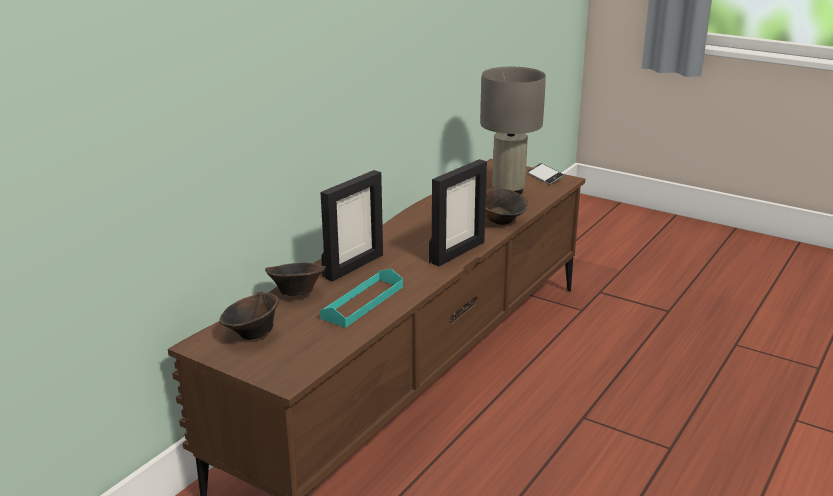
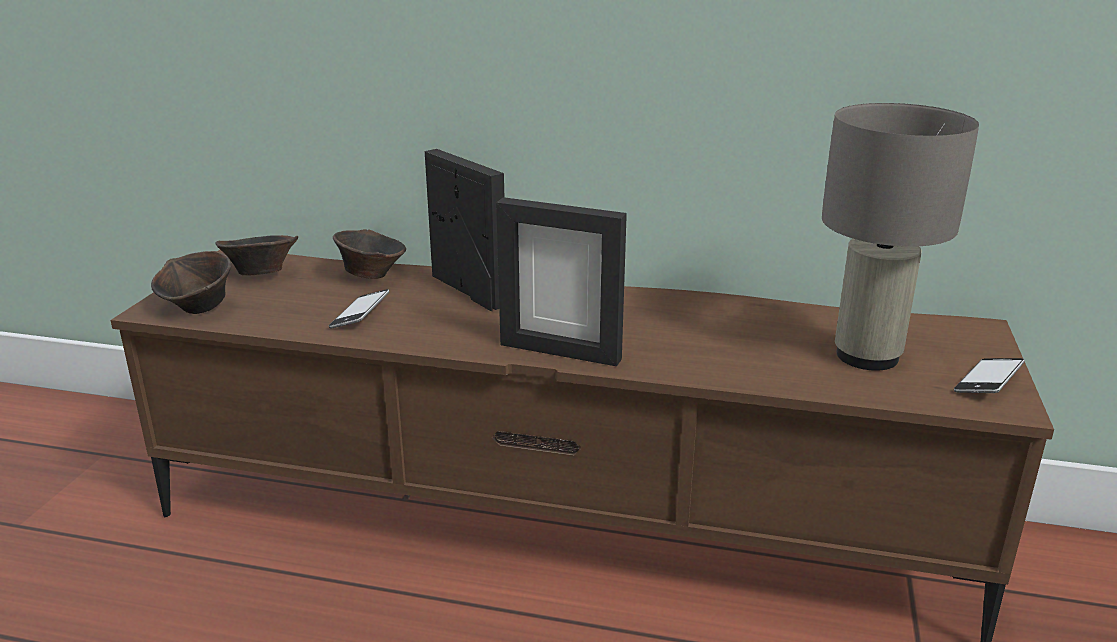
camera: 70 degrees right, 0 degrees up
(353, 266) = (466, 291): picture frame -> picture frame turned 150 degrees counterclockwise
(363, 302) = (360, 315): turquoise tray -> phone
(502, 221) = (718, 370): brown bowl -> brown bowl (198, 308)

